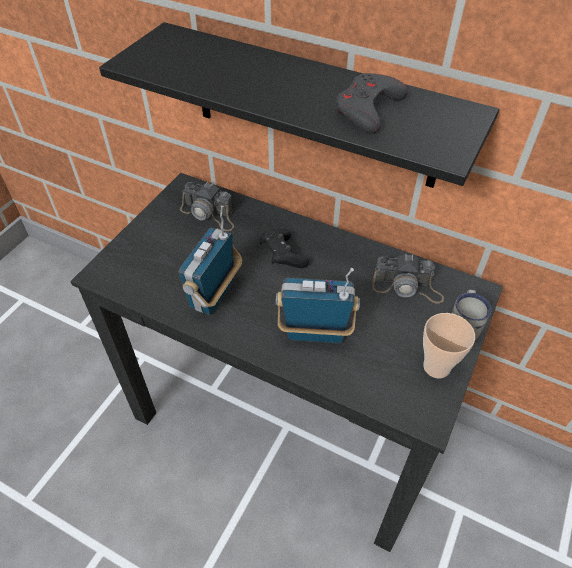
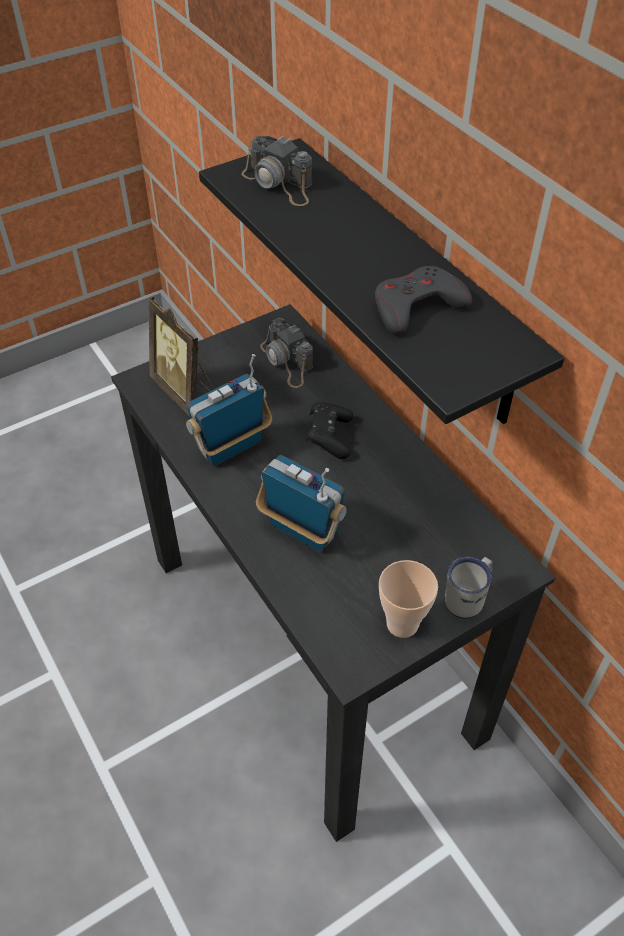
camera: 30 degrees right, 0 degrees up
(145, 267) = (186, 391): none -> picture frame
(407, 287) = (439, 529): camera -> camera (279, 183)

